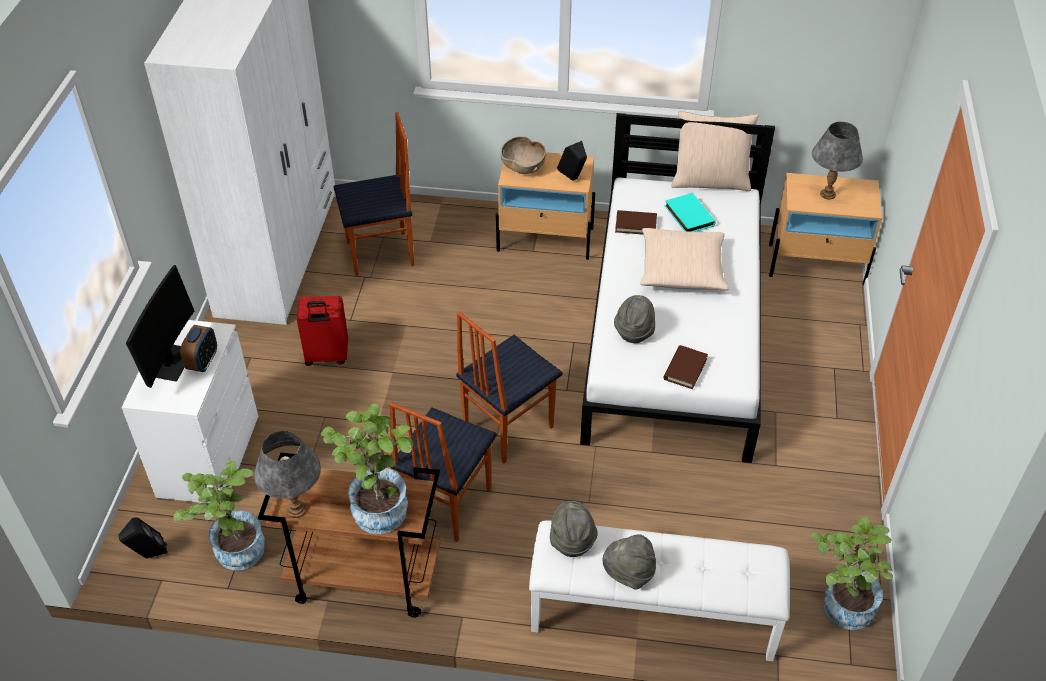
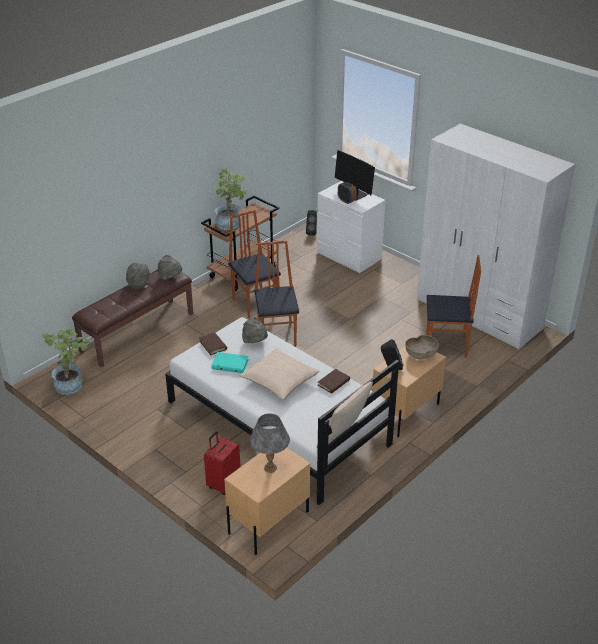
camera: 125 degrees right, 10 degrees down
(233, 547) = (294, 250): potted plant -> none
(296, 510) = (251, 209): grey table lamp -> none
(327, 356) = (381, 303): red suitcase -> red suitcase (223, 483)
(381, 254) = (446, 346): chair -> chair turned 105 degrees counterclockwise
(652, 616) = (137, 332): white bench -> brown bench
(688, 216) = (319, 405): turquoise book -> turquoise book (230, 364)

